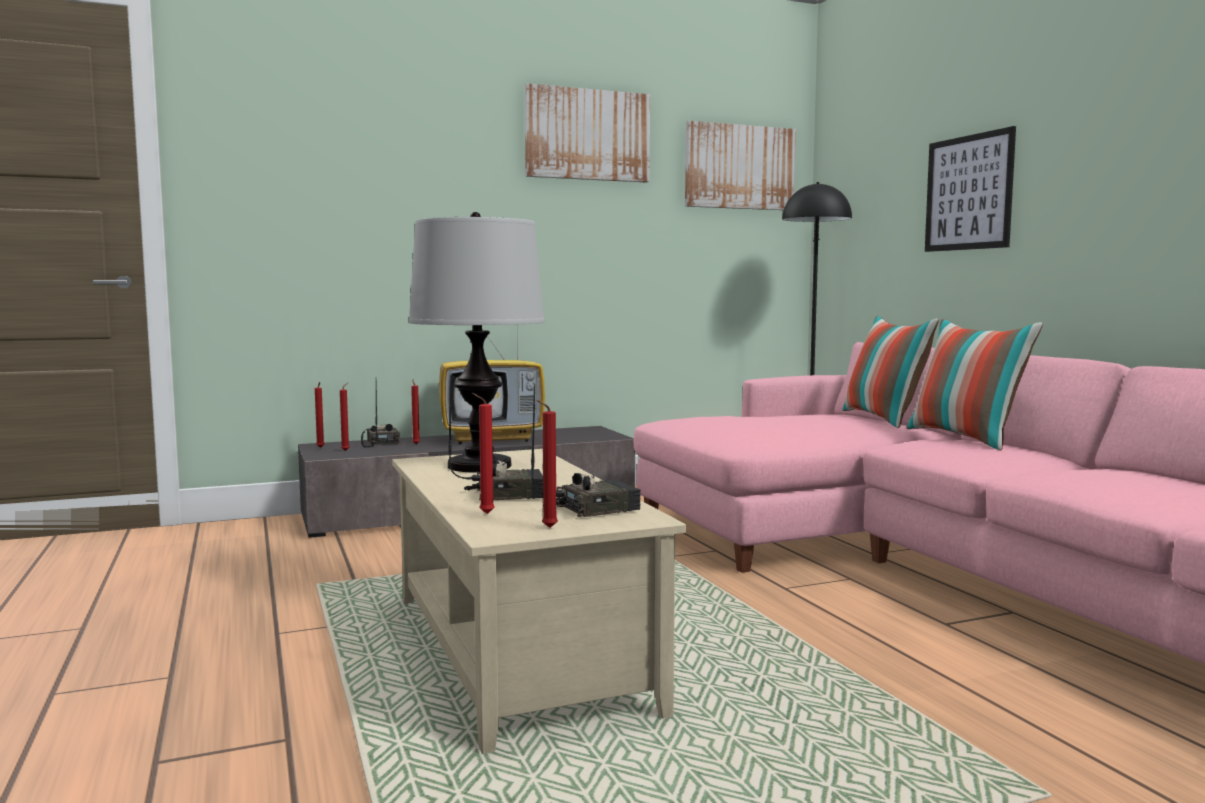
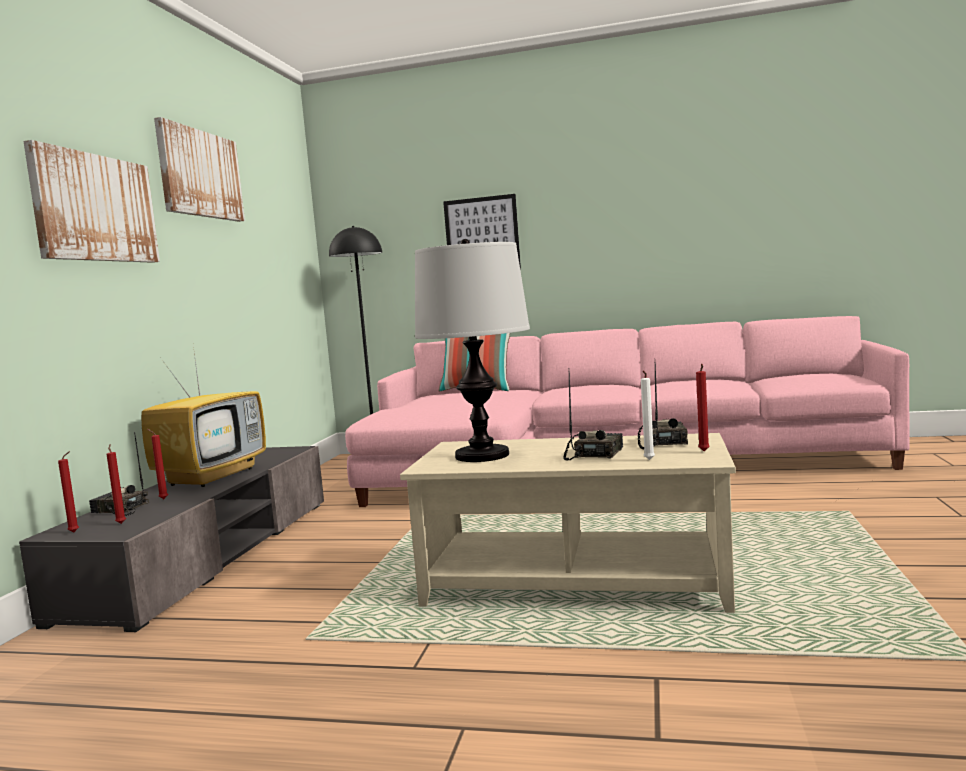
camera: 55 degrees left, 0 degrees up
(484, 514) = (648, 460): red candle -> white candle
(739, 167) = (283, 212): picture -> picture (95, 208)
(966, 439) = (563, 387): pillow -> none

